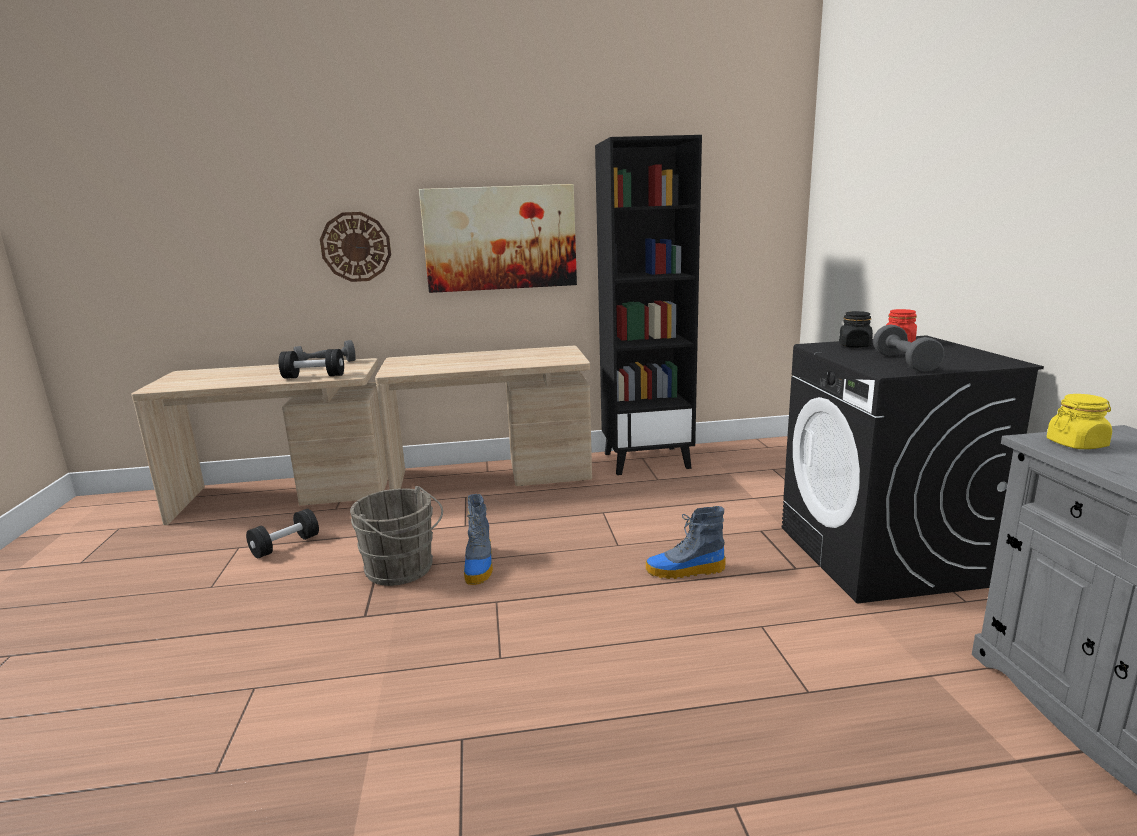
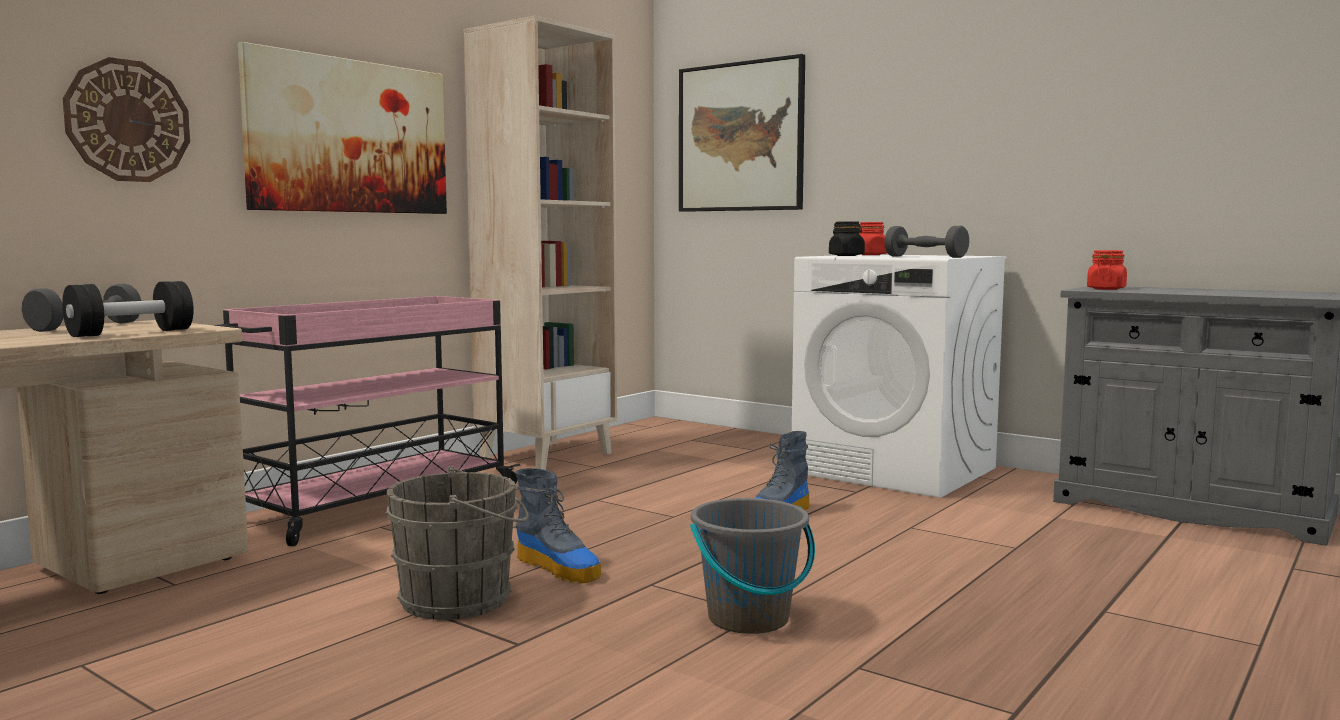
camera: 45 degrees left, 10 degrees down
(285, 545) = (185, 636): black dumbbell -> none
(488, 659) = (749, 619): none -> grey bucket
(492, 477) = (375, 504): beige desk -> pink cart
(647, 460) = (546, 456): black bookcase -> beige bookcase
(857, 205) = (740, 137): none -> picture
(881, 555) = (896, 470): black washing machine -> white washing machine
(1076, 444) = (1106, 289): yellow jar -> red jar

